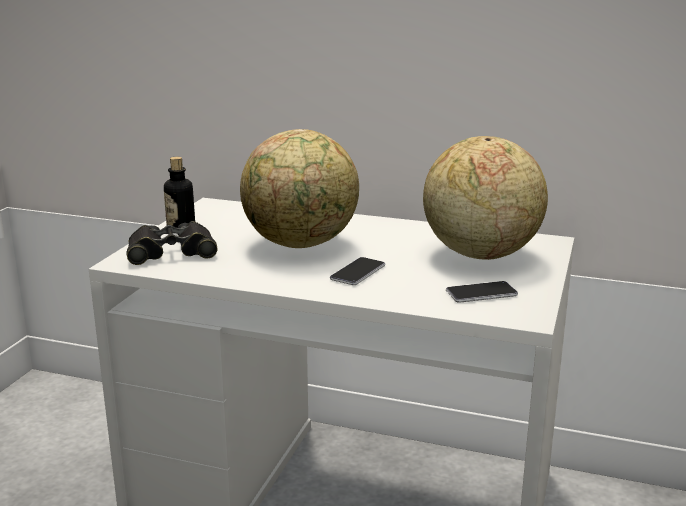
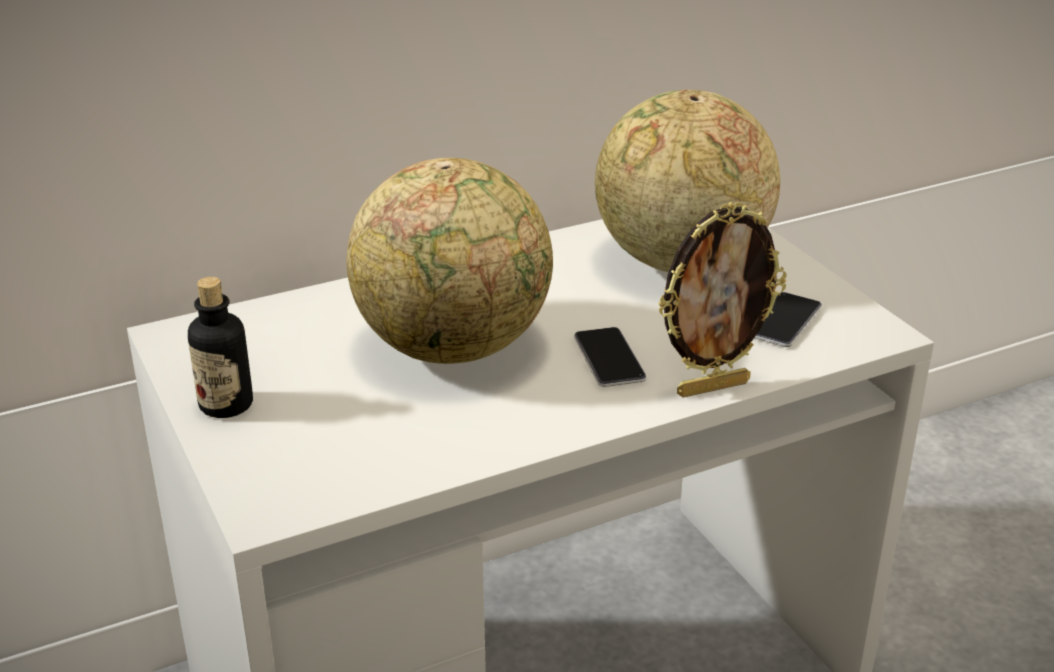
camera: 45 degrees left, 10 degrees up
(171, 252) = (302, 453): black binoculars -> none
(381, 300) = (712, 387): none -> picture frame

